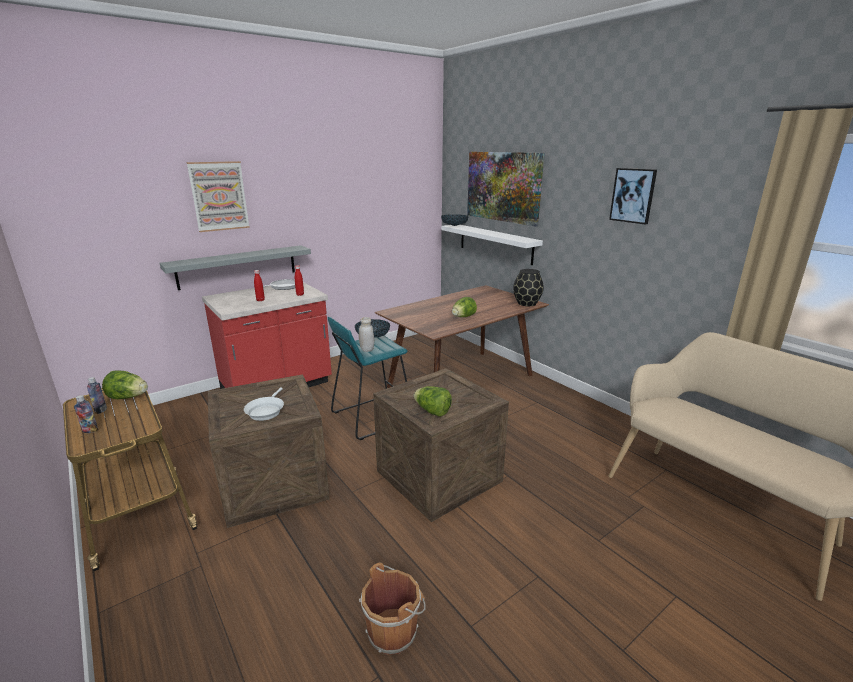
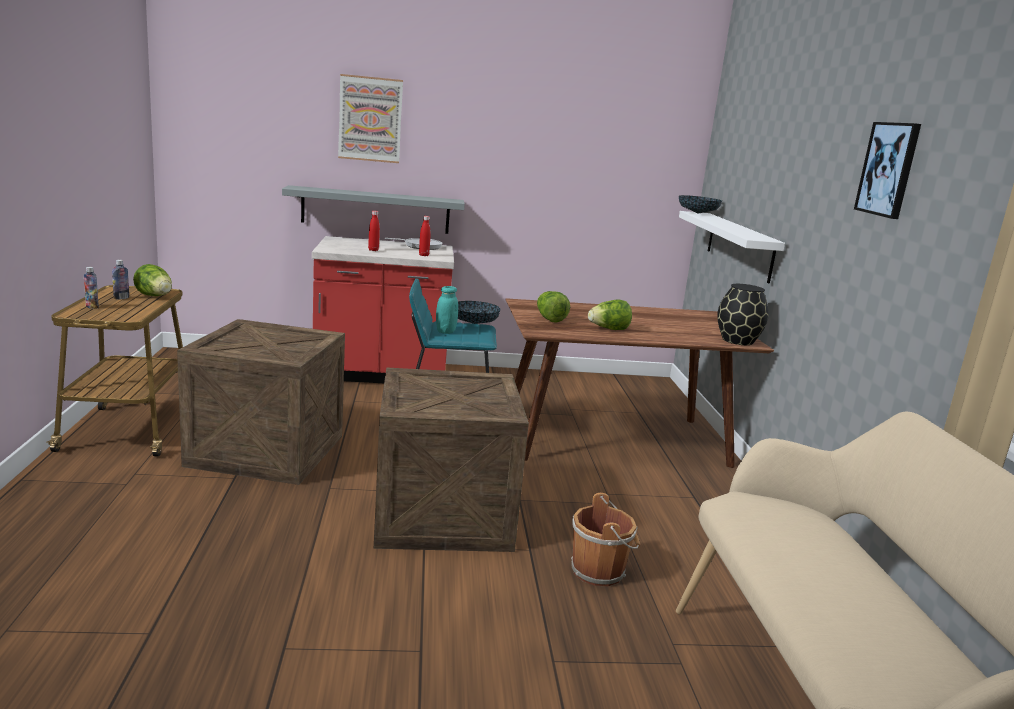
camera: 30 degrees right, 5 degrees down
(266, 411) = (260, 347): white frying pan -> none
(367, 349) = (445, 331): white jar -> turquoise jar
(394, 630) = (210, 610): brown bucket -> brown bucket (600, 571)
(432, 411) = (420, 401): lettuce -> lettuce (549, 319)
(503, 187) = (761, 155): picture -> none

